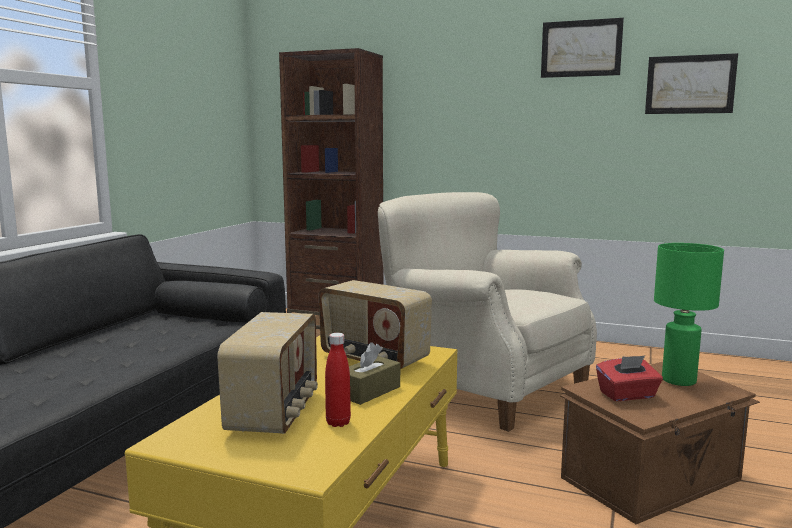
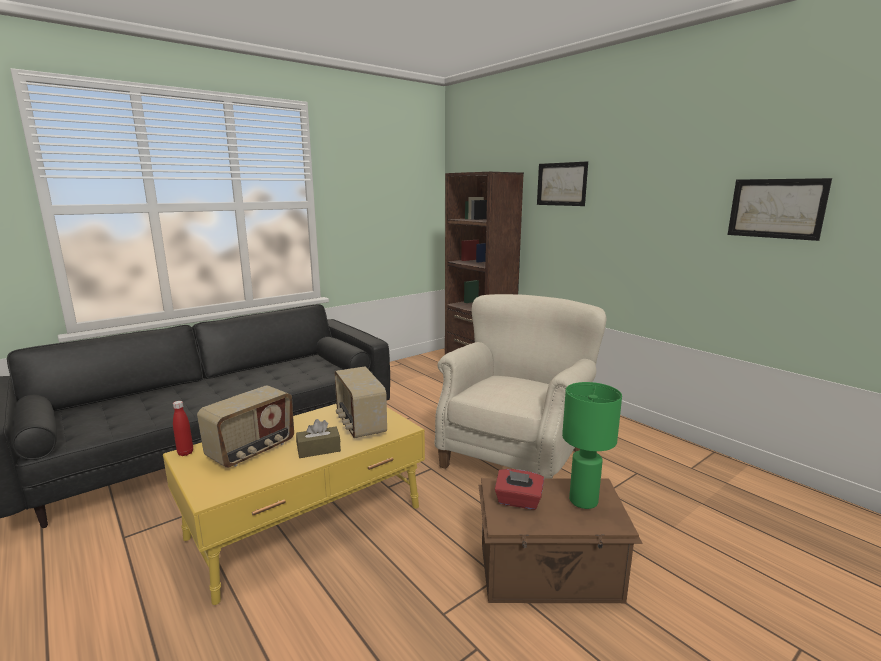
camera: 30 degrees right, 5 degrees up
(338, 423) = (269, 468): red bottle -> red bottle (185, 453)
(481, 388) = (515, 453): beige armchair -> beige armchair turned 45 degrees clockwise
(581, 48) = (674, 169): picture -> picture (561, 184)

